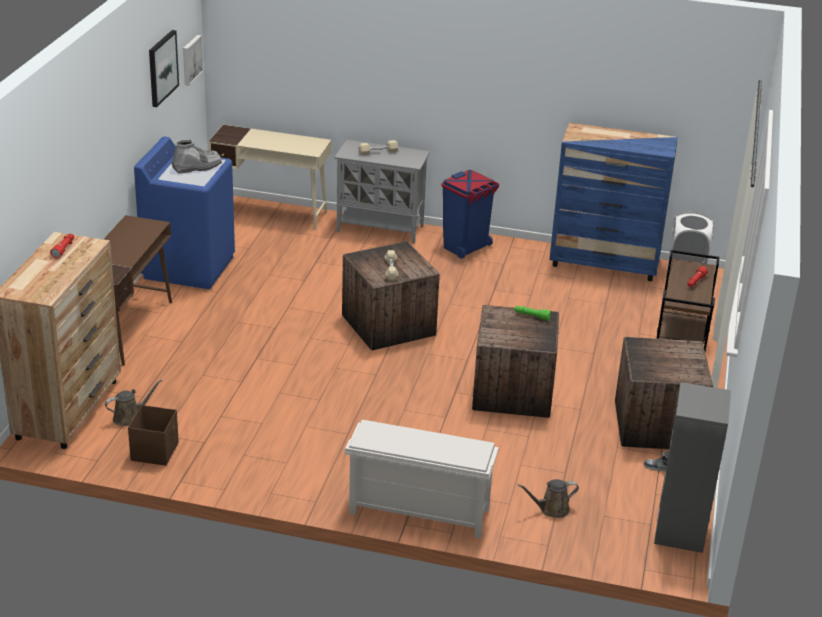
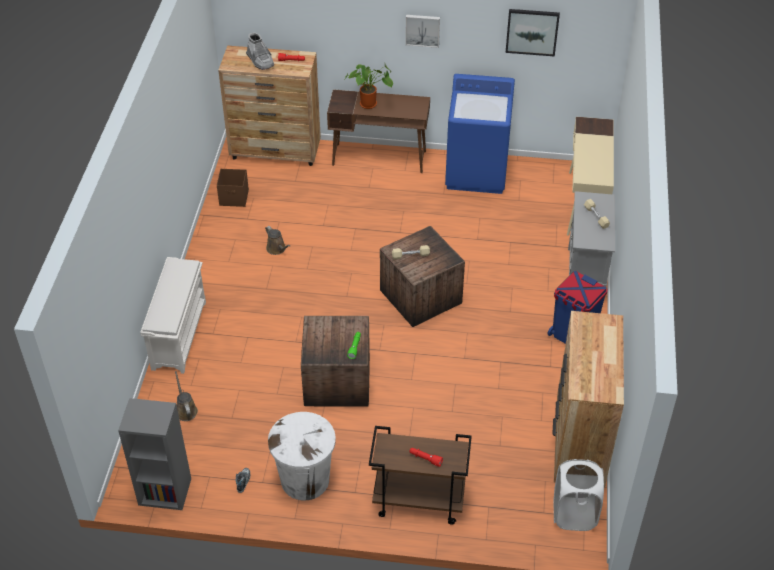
camera: 85 degrees right, 15 degrees up
(117, 253) = (370, 104): none -> potted plant
(130, 417) = (270, 180): brown watering can -> brown watering can (277, 249)
(191, 59) = (594, 50): picture -> picture (422, 30)
(197, 167) = (485, 108): grey boot -> grey boot (260, 61)
(605, 264) = (578, 445): blue dresser -> brown dresser
(655, 424) = (305, 479): crate -> white trash can

